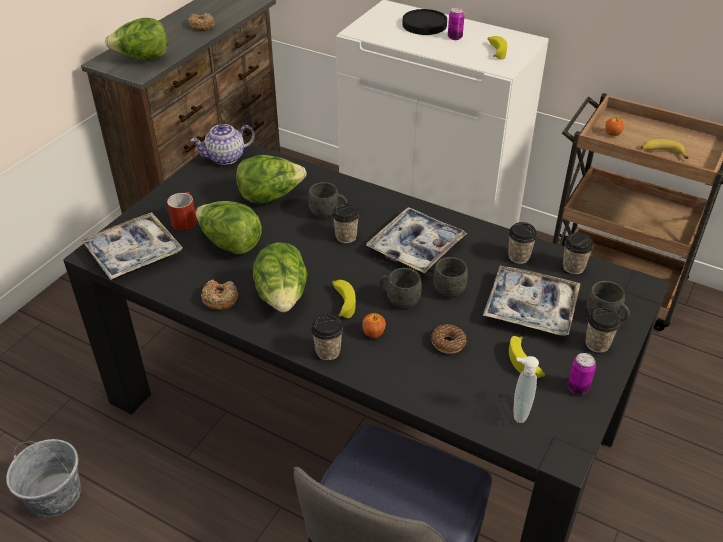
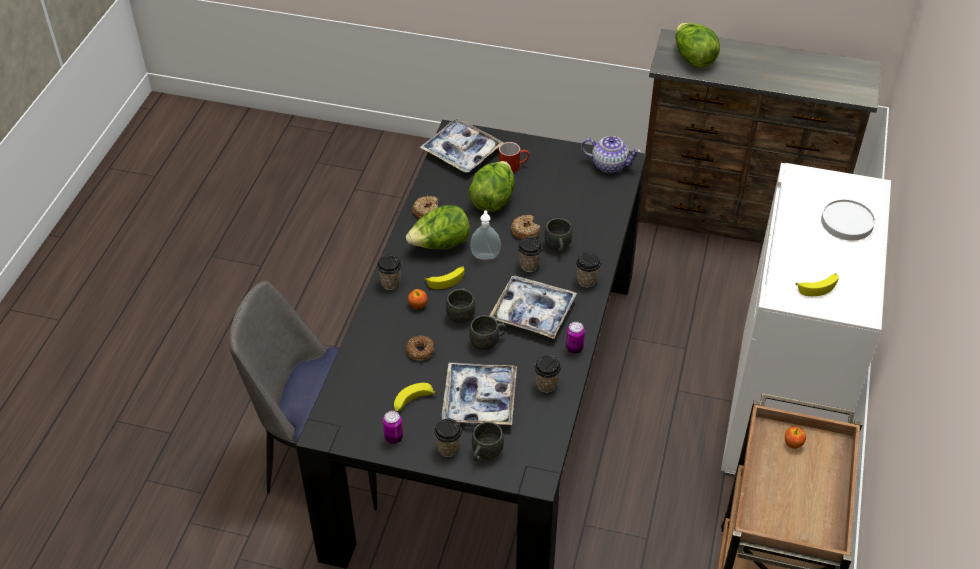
camera: 75 degrees right, 5 degrees up
(54, 495) = (356, 244): grey bucket -> none
(201, 26) = (778, 75): donut -> donut (525, 231)
(226, 157) = (609, 165): teapot -> teapot turned 150 degrees clockwise
(270, 196) = (565, 206): lettuce -> none
(424, 25) = (847, 222): black plate -> white plate
(454, 37) = (831, 250): can -> can (574, 348)
(518, 412) = (359, 402): soap dispenser -> soap dispenser (485, 255)
(573, 267) = (546, 426): cup -> cup (587, 281)
(662, 153) = (775, 490): banana -> none

